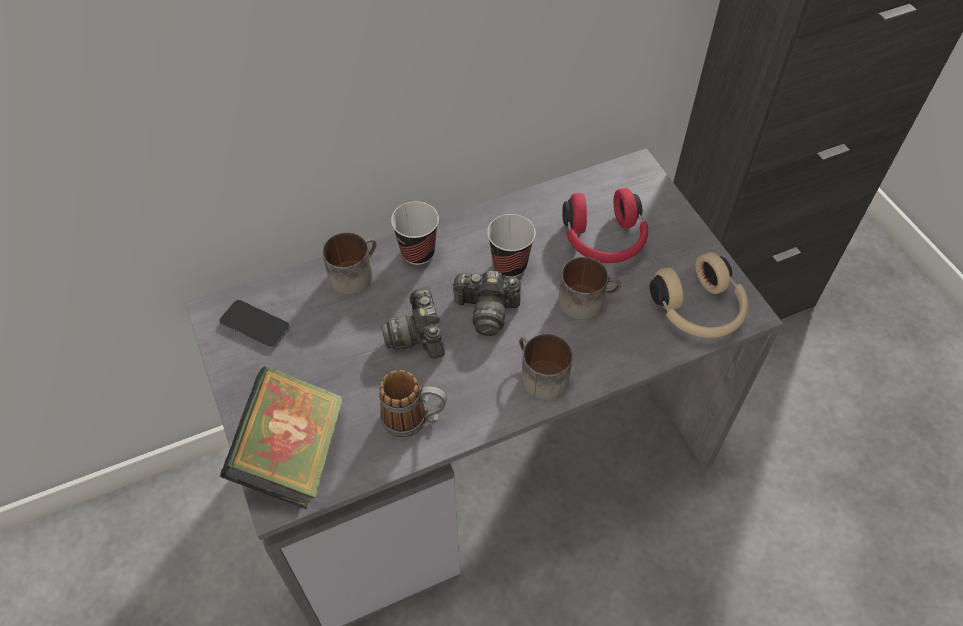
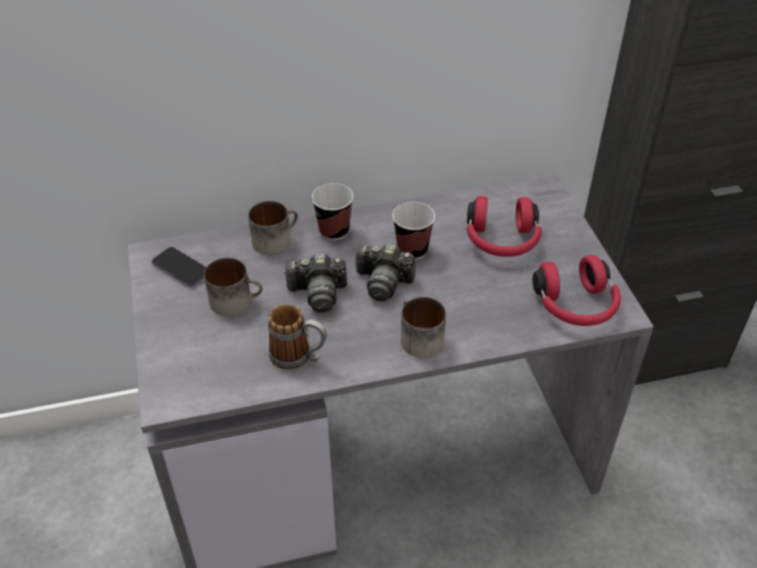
camera: 10 degrees right, 10 degrees down
(292, 454) = (187, 369): book -> none
(418, 335) = (318, 293): camera -> camera turned 90 degrees counterclockwise
(586, 299) = (475, 285): mug -> mug (236, 300)
(698, 311) = (576, 306): beige headphones -> red headphones

